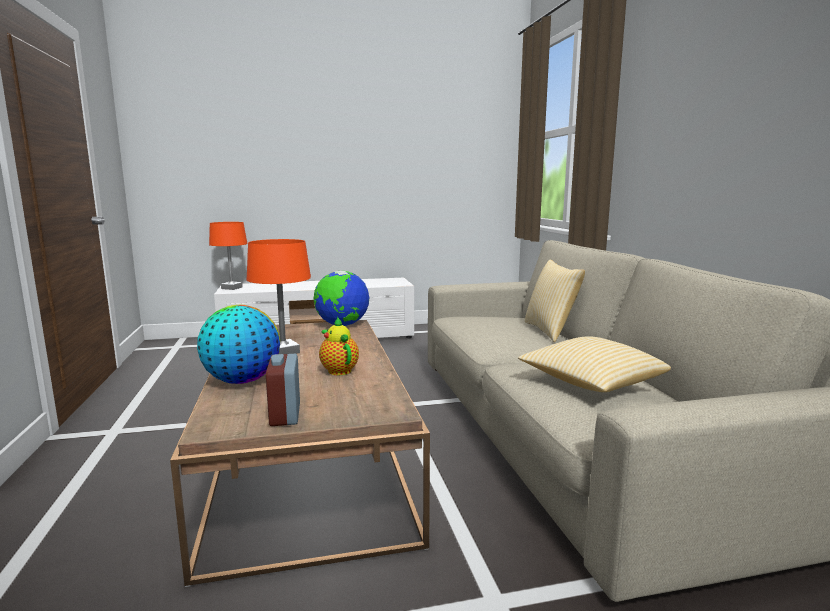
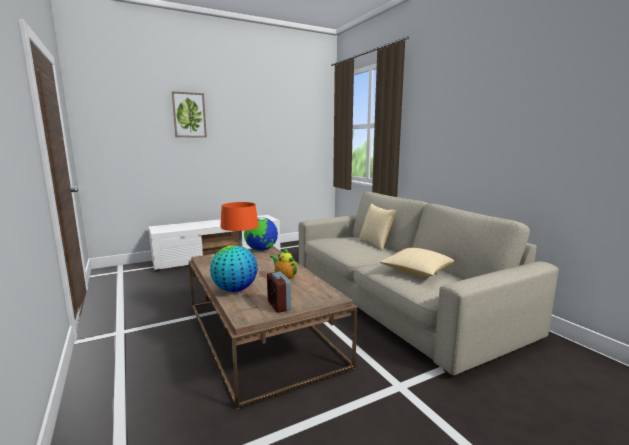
camera: 15 degrees left, 0 degrees up
(232, 288) = (159, 228): orange table lamp -> none
(285, 119) = (189, 115): none -> picture

